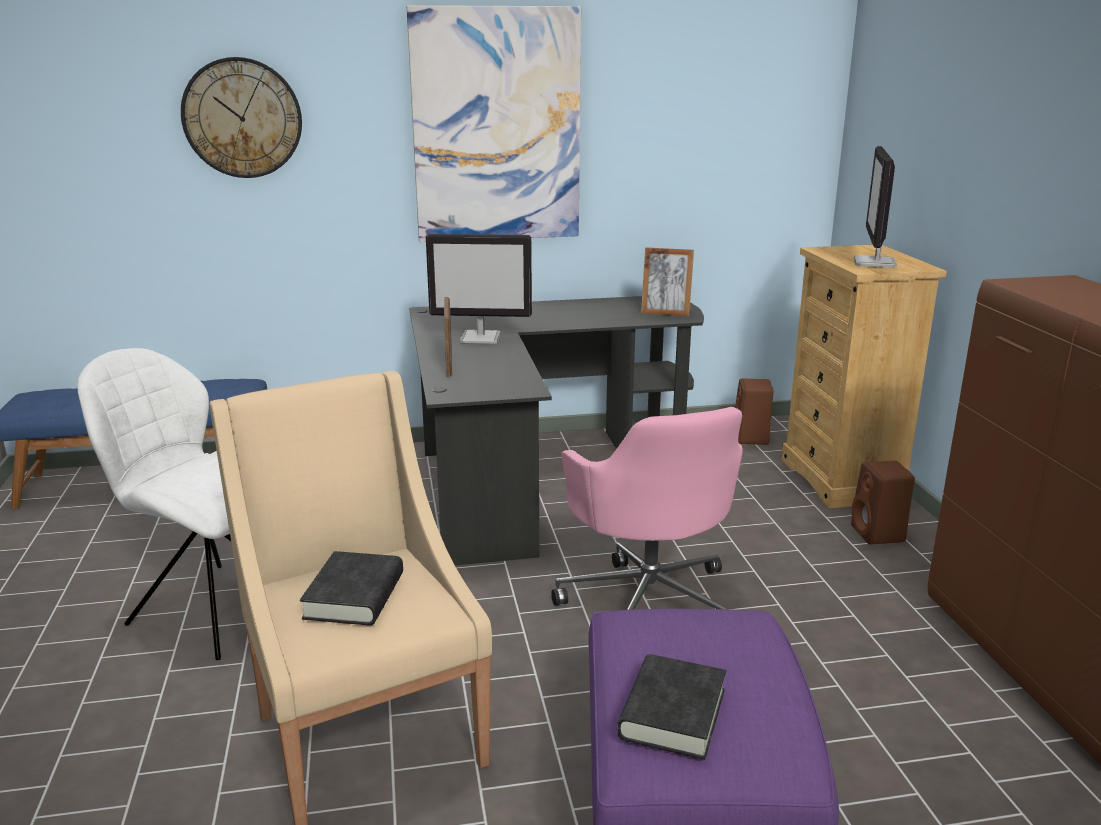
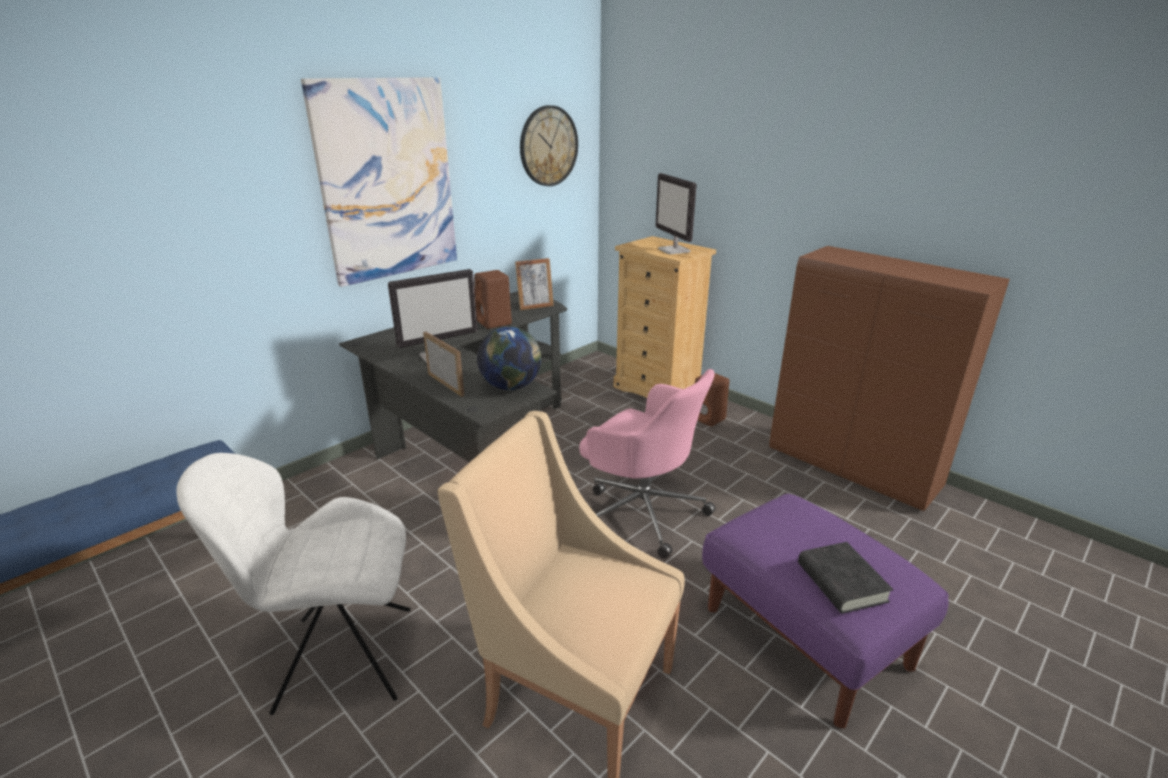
camera: 35 degrees left, 5 degrees up
(242, 118) = (154, 197): wall clock -> wall clock (548, 146)
(354, 596) = (588, 599): black book -> none
(510, 380) = (511, 386): none -> globe
(751, 438) = (582, 377): brown speaker -> brown speaker (494, 323)

